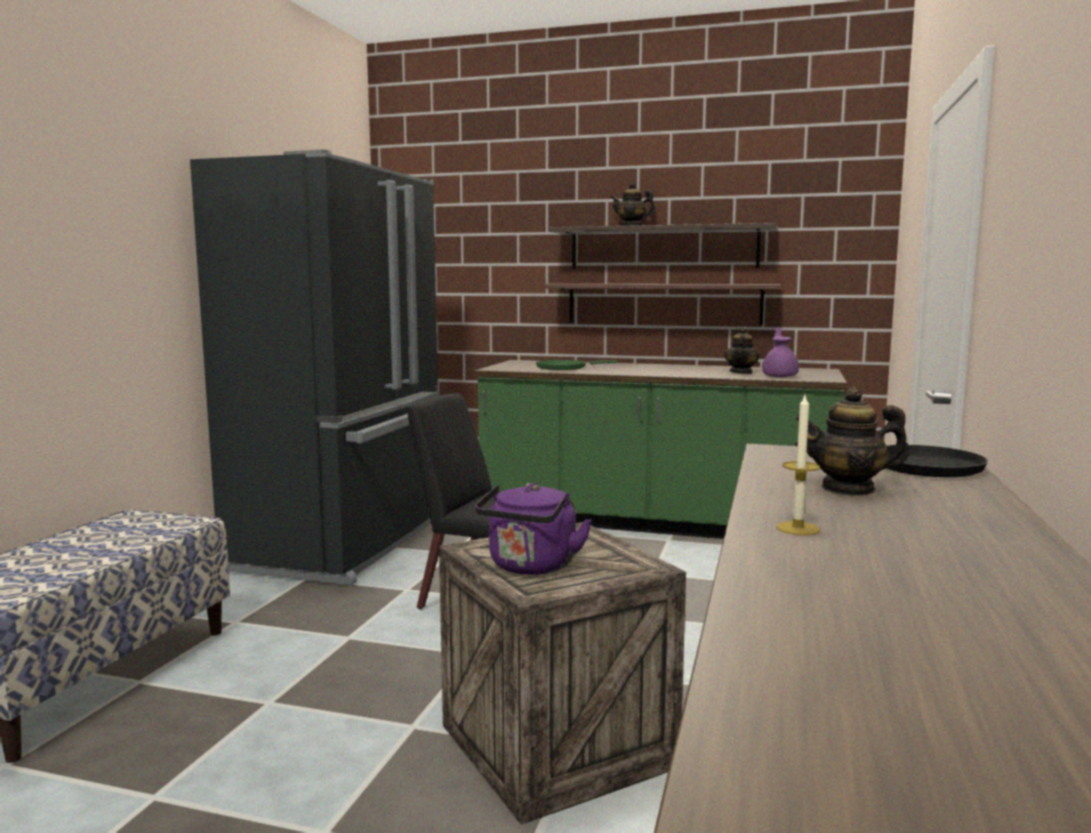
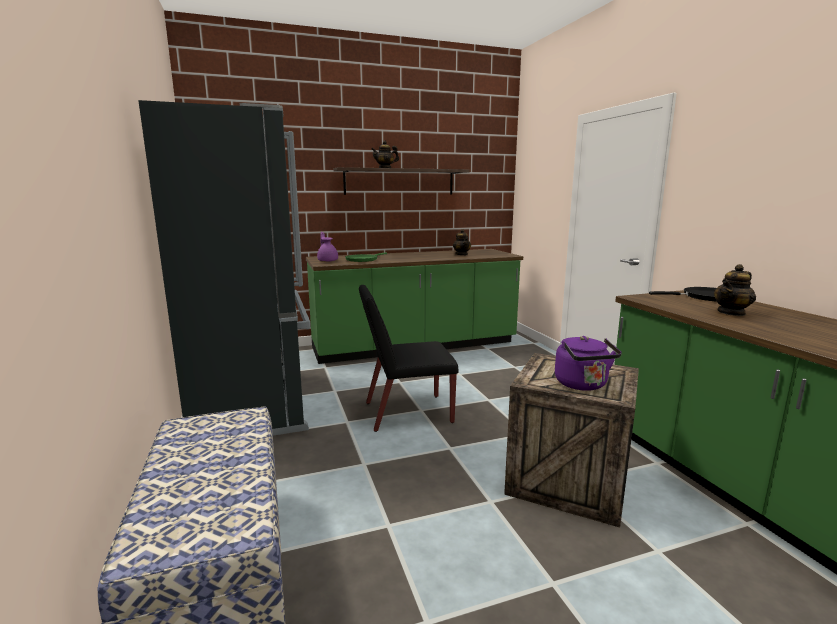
camera: 35 degrees left, 5 degrees up
(663, 304) = (400, 216): shelf -> none
(780, 376) = (486, 255): purple teapot -> purple teapot (327, 261)
(797, 528) = (791, 335): candle -> none

